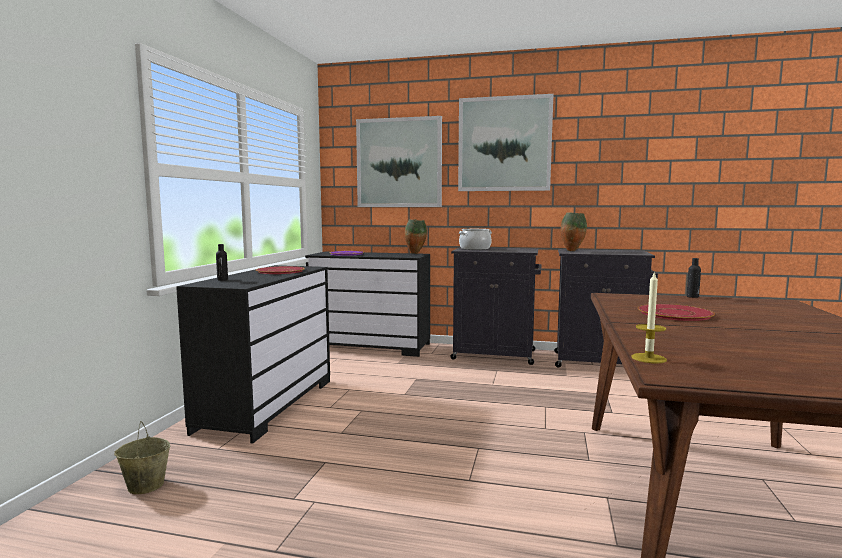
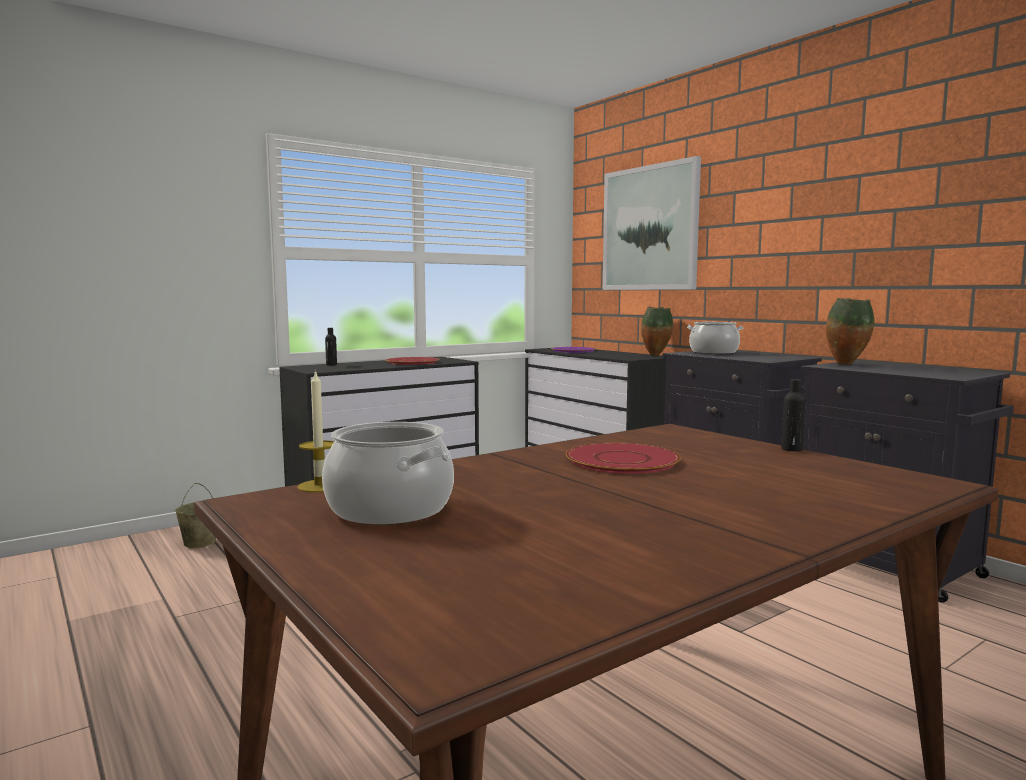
camera: 40 degrees right, 0 degrees up
(504, 144) = (781, 189): picture -> none
(733, 359) = (389, 509): none -> cooking pot

